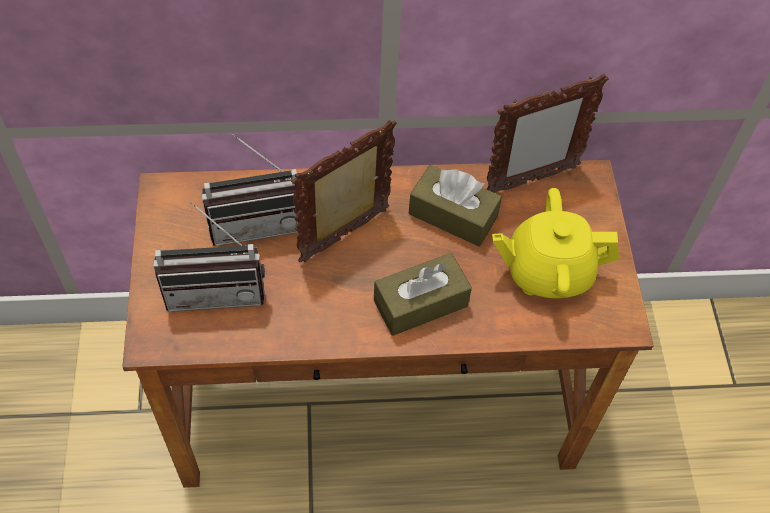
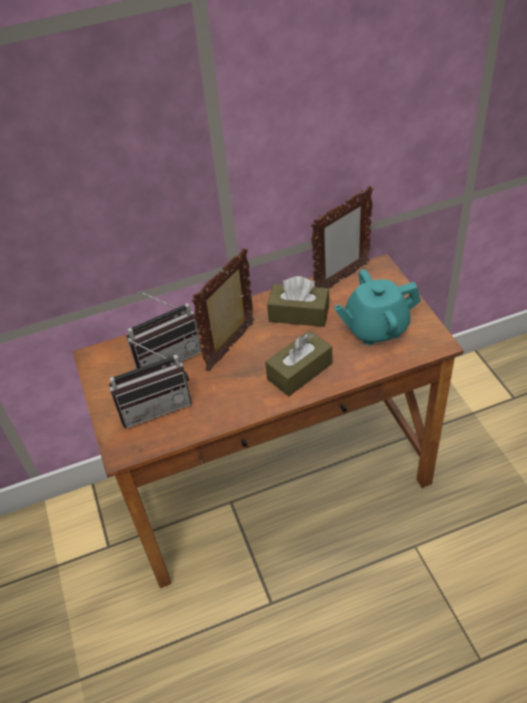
camera: 10 degrees left, 10 degrees down
(547, 271) = (375, 328): yellow teapot -> turquoise teapot

